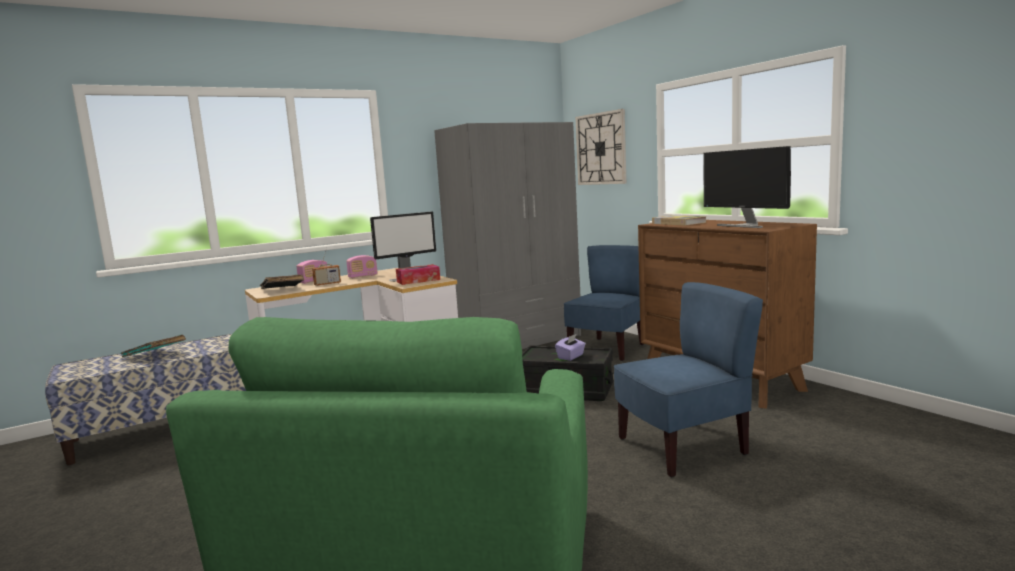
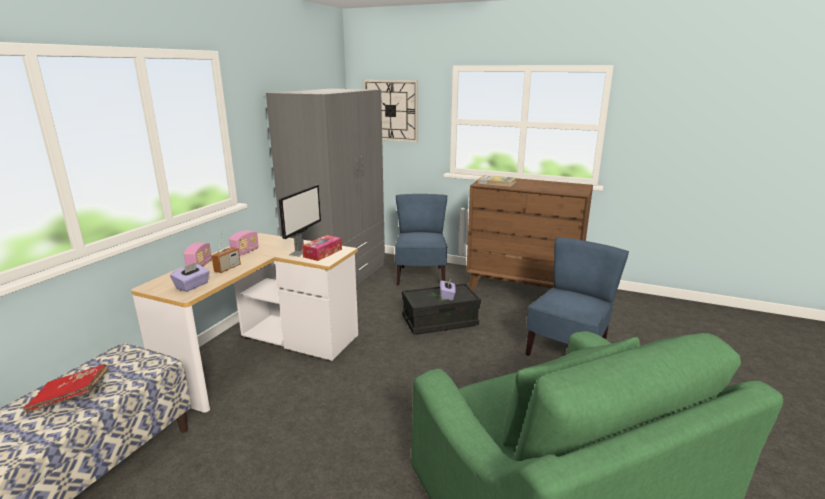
camera: 35 degrees left, 10 degrees up
(155, 355) = (71, 397): turquoise book -> red book
(282, 290) = (192, 286): black book -> purple tissue box
(744, 225) = (554, 187): monitor -> none

